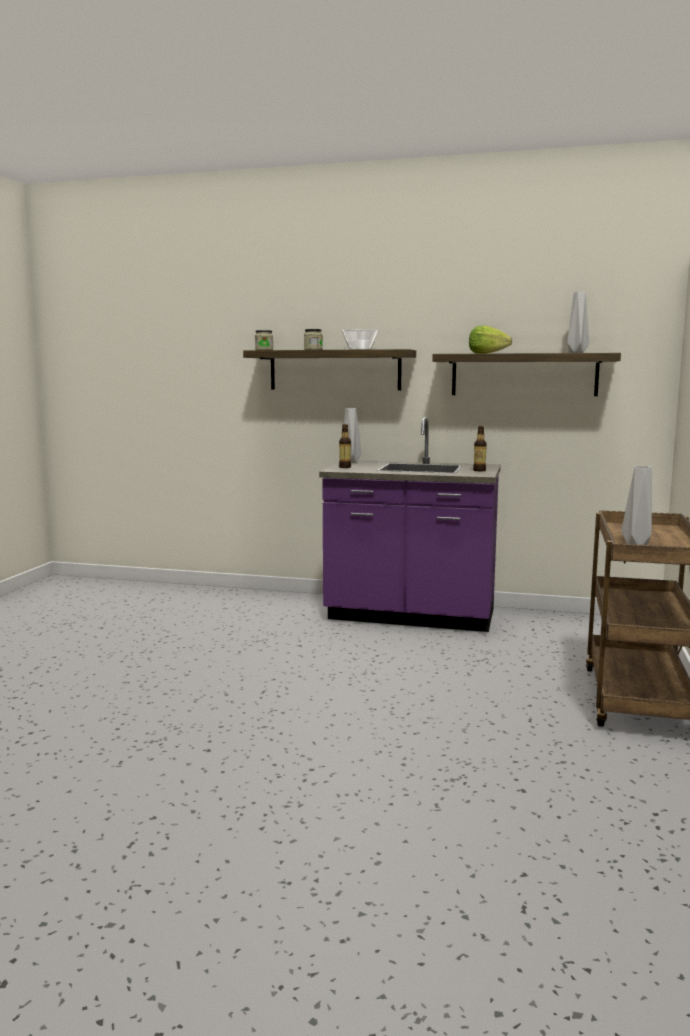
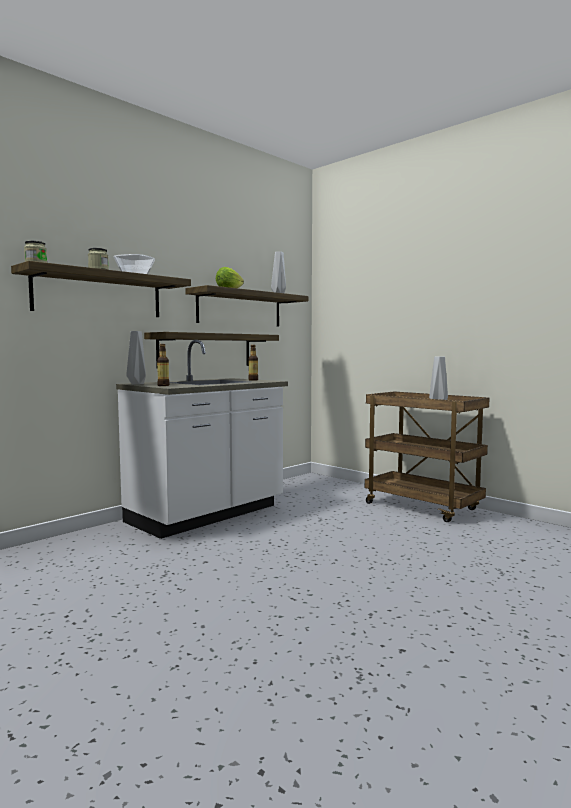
camera: 60 degrees left, 5 degrees down
(410, 616) = (207, 515): purple counter -> white counter
(464, 428) = (205, 350): none -> shelf

